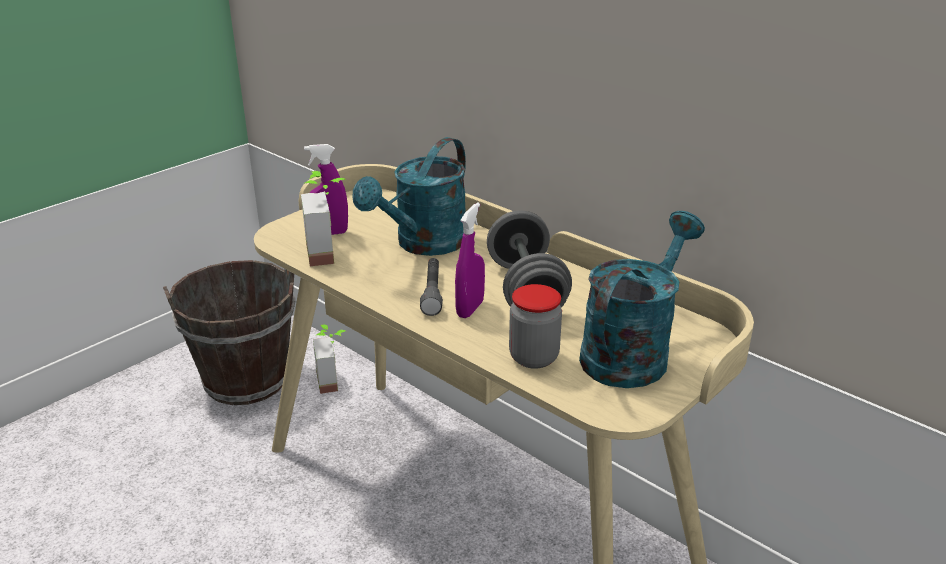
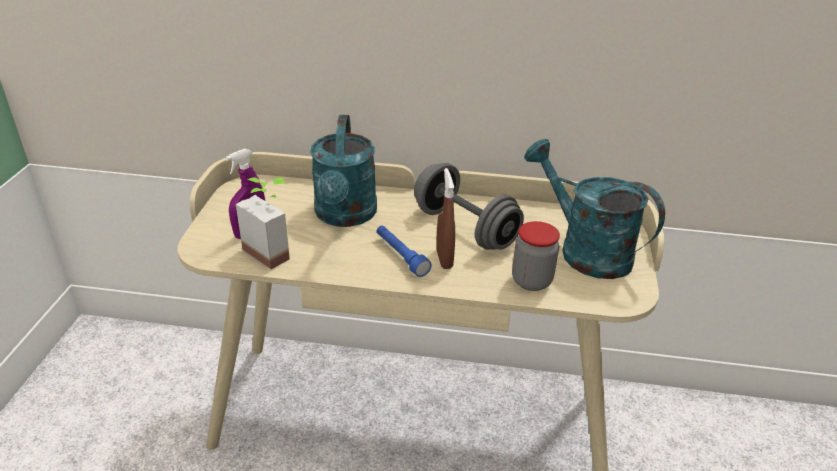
camera: 35 degrees left, 5 degrees up
(246, 380) = (124, 396): brown bucket -> none
(334, 380) = (211, 362): potted plant -> none
(432, 293) = (401, 256): grey flashlight -> blue flashlight
(470, 309) = (444, 259): purple spray bottle -> brown spray bottle
(631, 351) = (584, 250): turquoise watering can -> turquoise watering can turned 45 degrees counterclockwise

